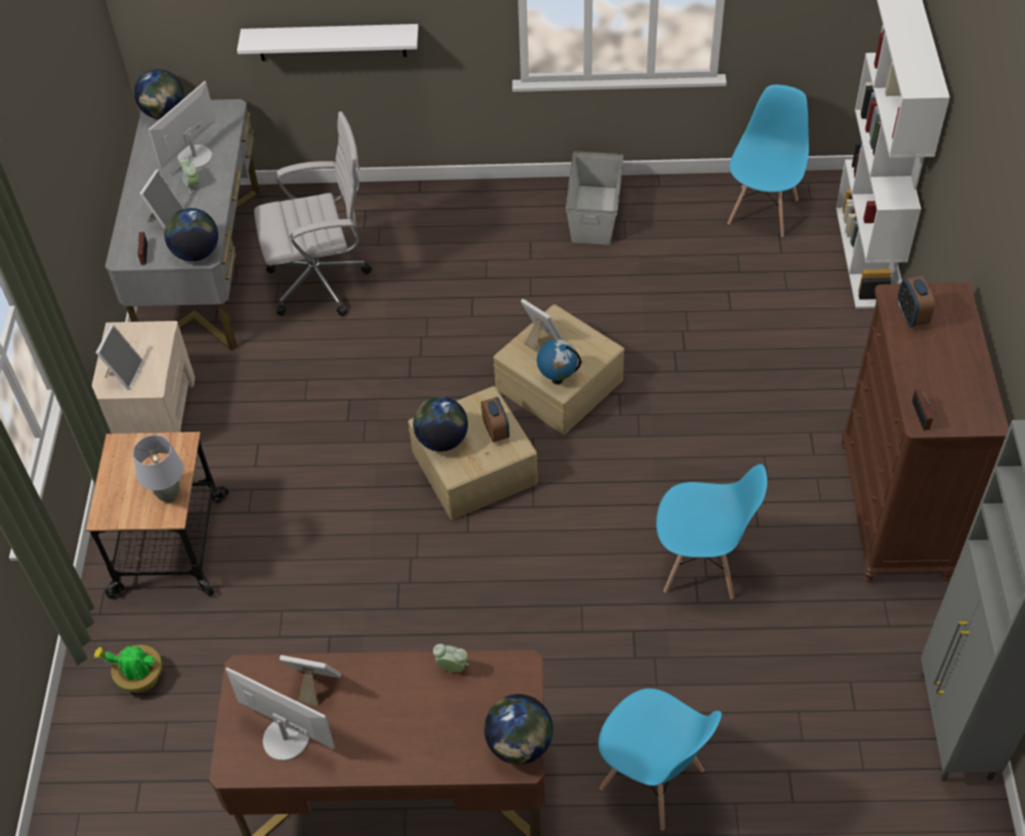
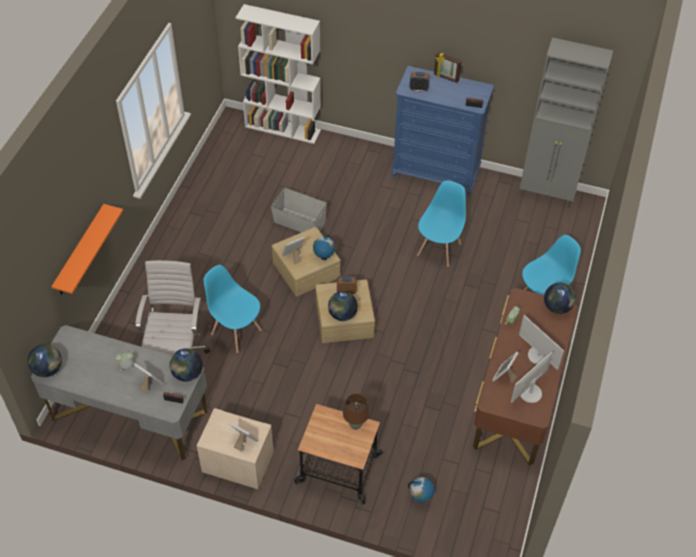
camera: 75 degrees left, 0 degrees up
(139, 678) = (420, 498): potted plant -> globe
(169, 496) = (355, 425): grey table lamp -> brown table lamp
(194, 157) = (101, 360): monitor -> monitor (538, 356)
(331, 42) = (80, 251): white shelf -> orange shelf
(594, 214) = (194, 220): grey storage box -> grey storage box (299, 222)
(763, 211) = (231, 154): blue chair -> blue chair (236, 331)
(894, 511) = (436, 173): brown dresser -> blue dresser
(975, 350) = (446, 78): none -> picture frame

